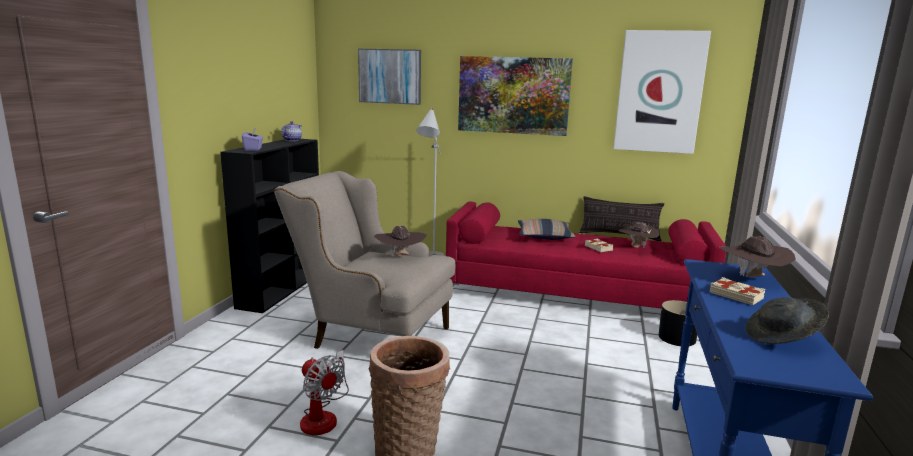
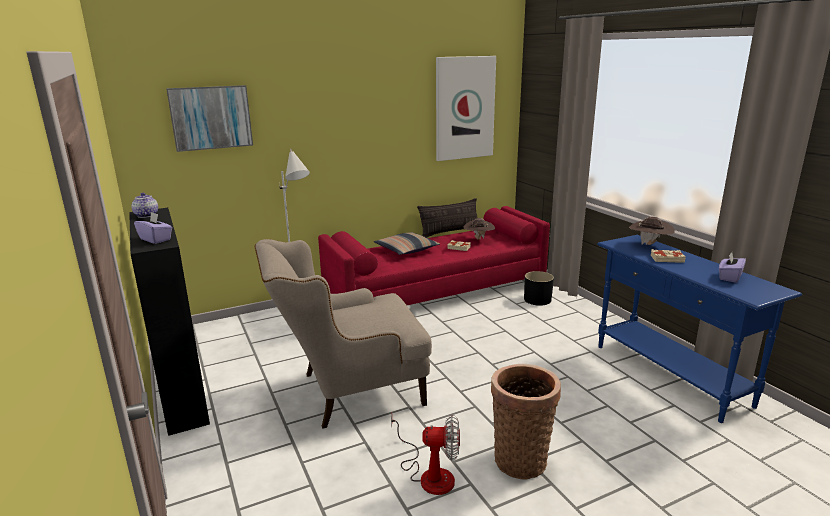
camera: 40 degrees left, 5 degrees up
(400, 256) = (368, 307): brown hat -> none
(513, 95) = (348, 124): picture -> none
(782, 337) = (729, 277): grey hat -> purple tissue box

